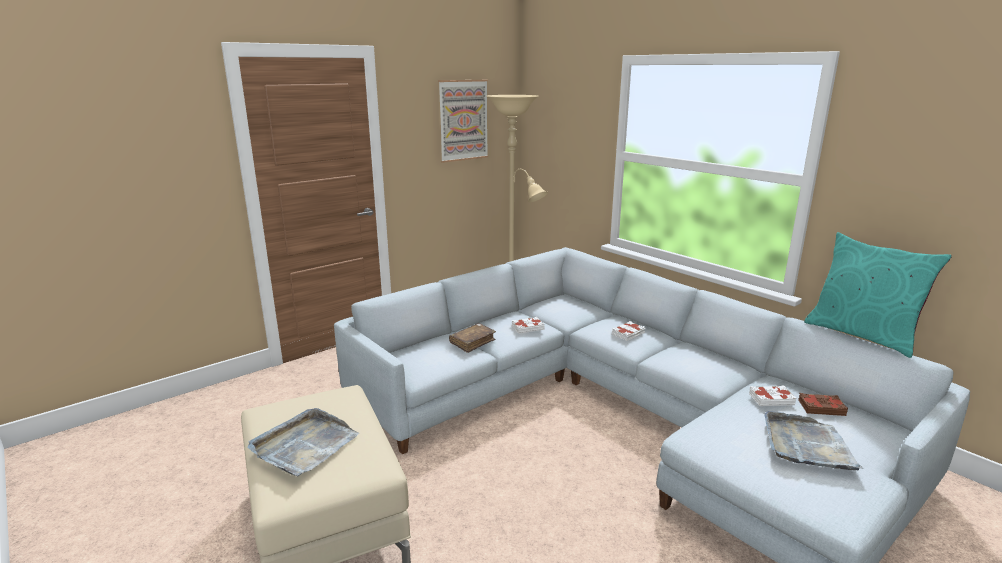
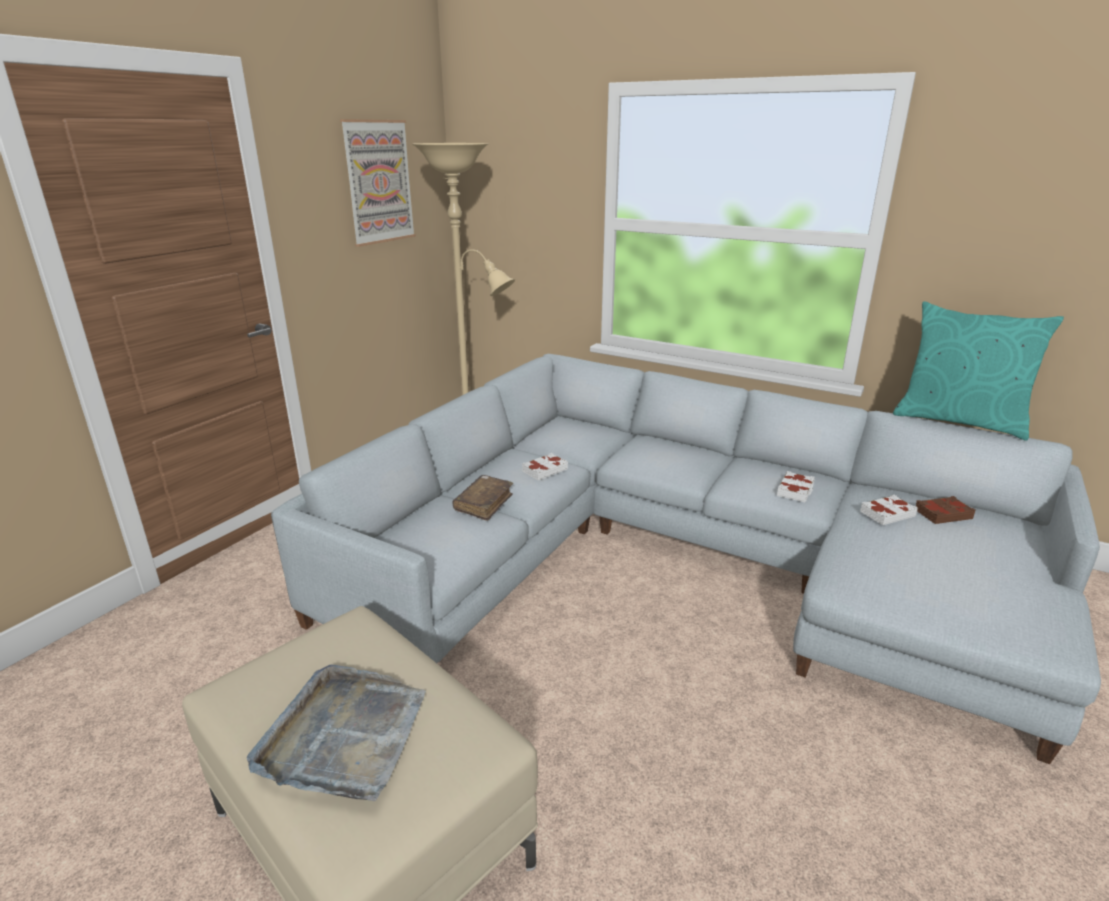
camera: 20 degrees left, 5 degrees up
(628, 334) = (674, 458): white book -> white book (795, 490)
(806, 444) = (964, 563): grey tray -> none

